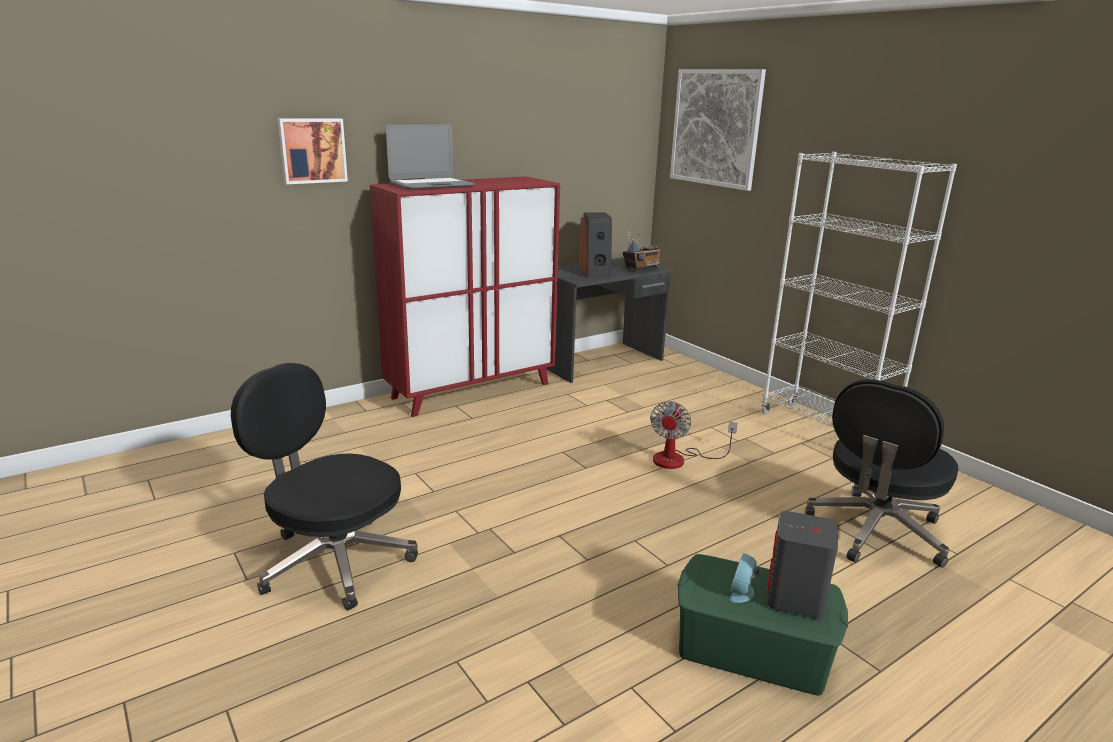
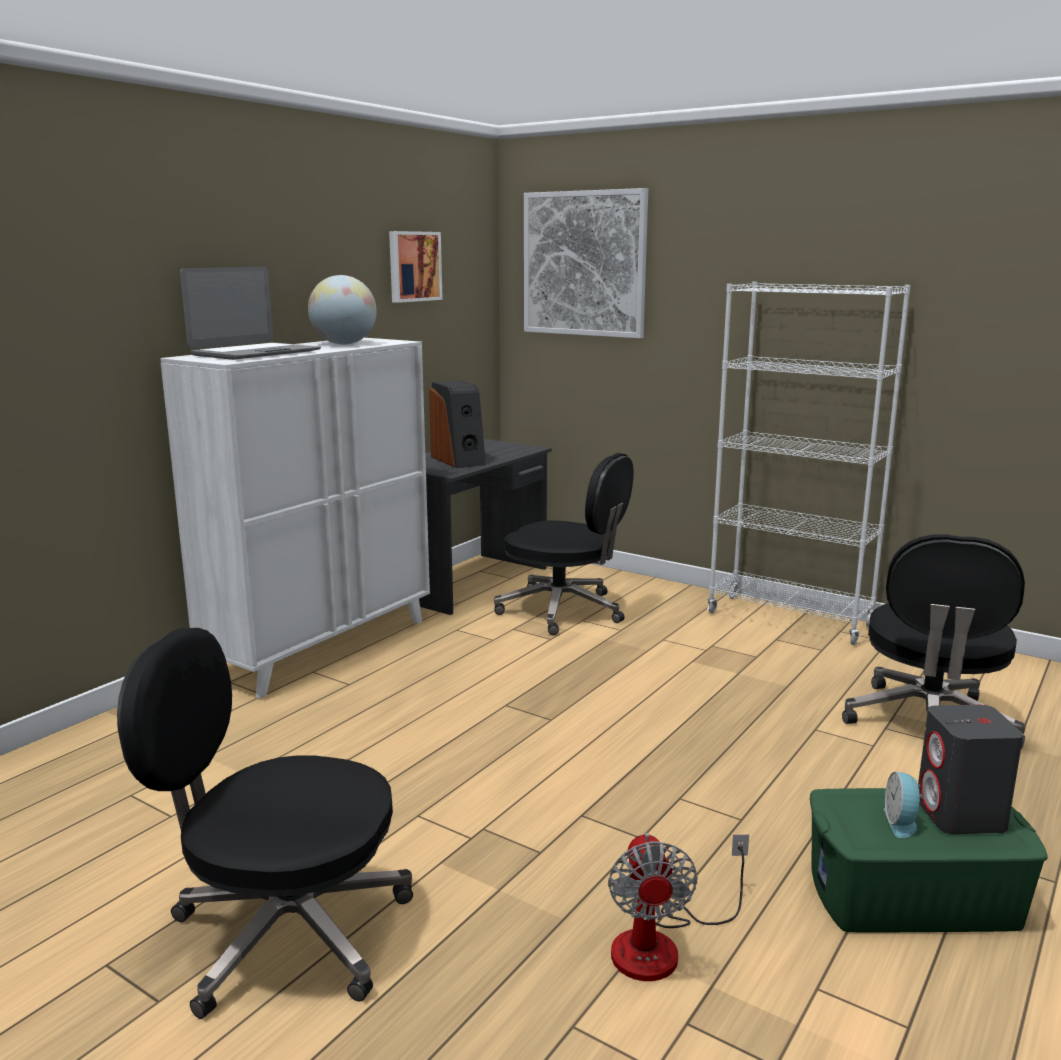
camera: 20 degrees left, 5 degrees down
(312, 150) = (72, 310): picture -> picture (413, 266)
(472, 390) = (322, 647): red cabinet -> white cabinet
(503, 181) = (344, 344): none -> globe
(641, 269) = (512, 451): radio -> none
(652, 393) = (564, 611): none -> black office chair
(679, 459) = (656, 685): fan -> fan (662, 944)

